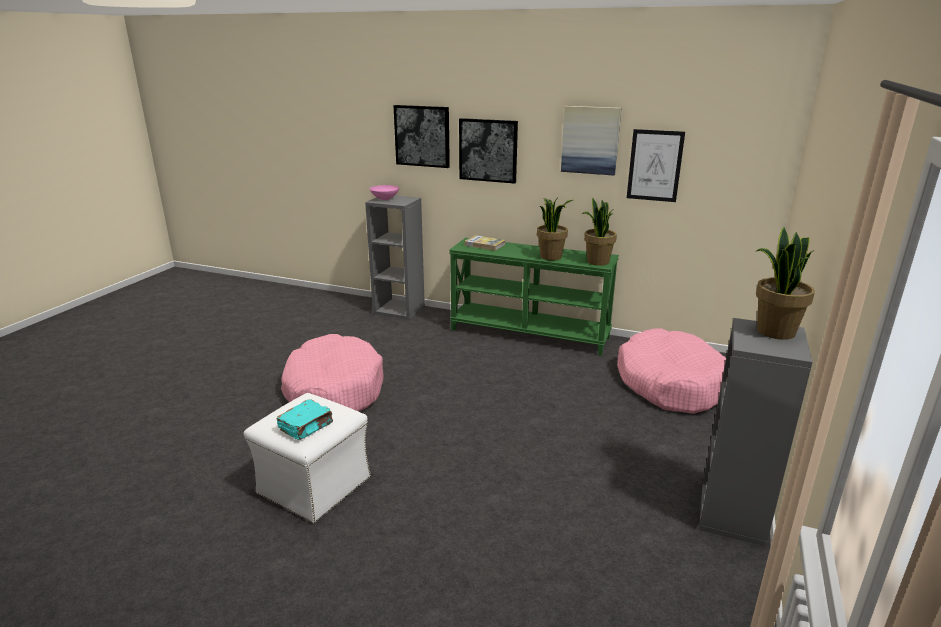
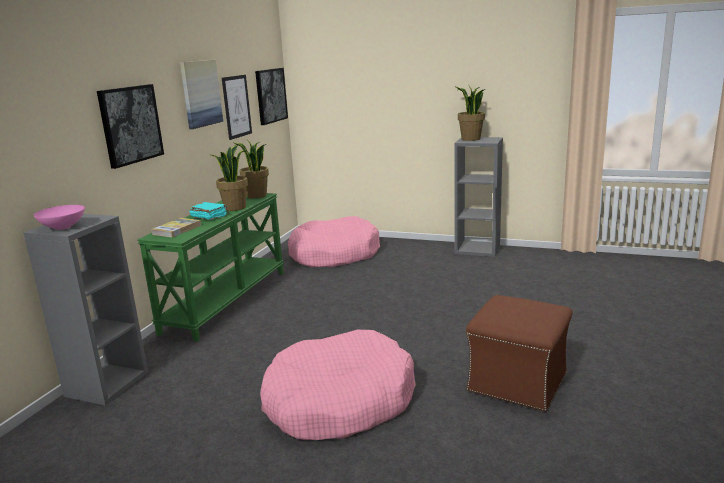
camera: 90 degrees left, 5 degrees down
(306, 427) = (536, 308): turquoise book -> turquoise book (209, 217)
(313, 486) = (518, 382): white ottoman -> brown ottoman
(422, 136) = (57, 125): picture -> picture (270, 95)

